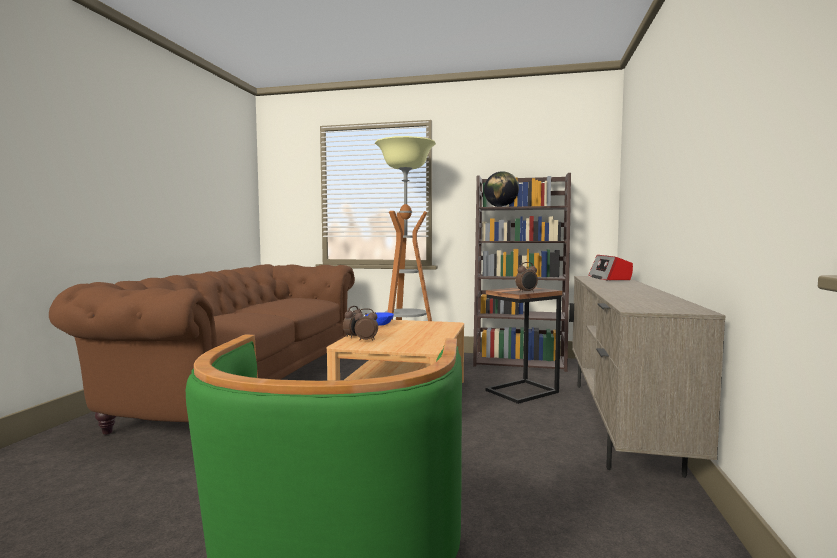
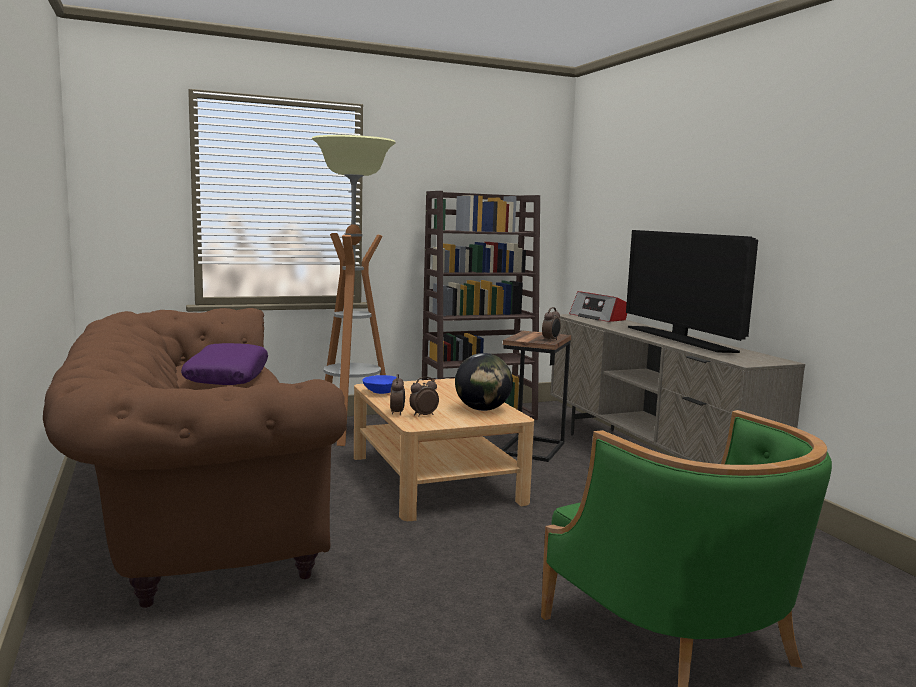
camera: 35 degrees left, 5 degrees up
(282, 304) = (227, 377): none -> purple pillow
(501, 207) = (461, 230): globe -> globe (482, 409)
(633, 292) = (680, 339): none -> television

